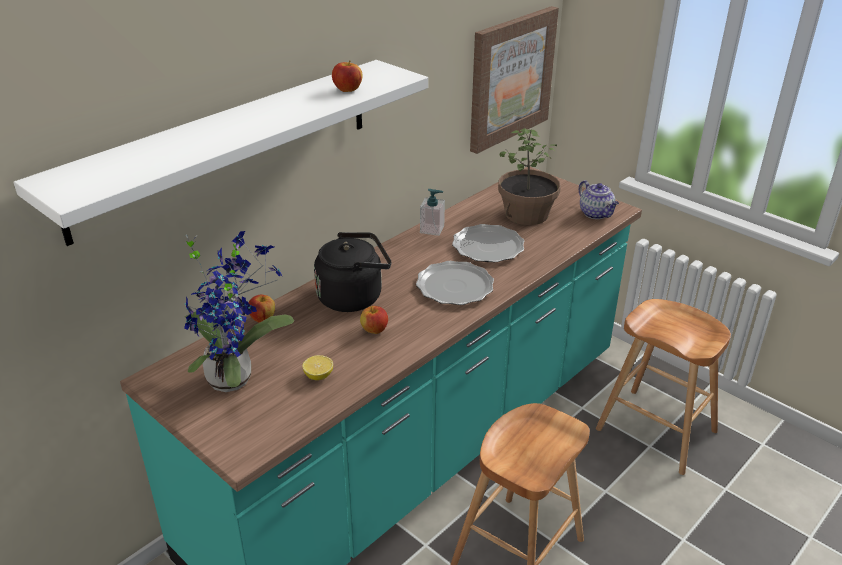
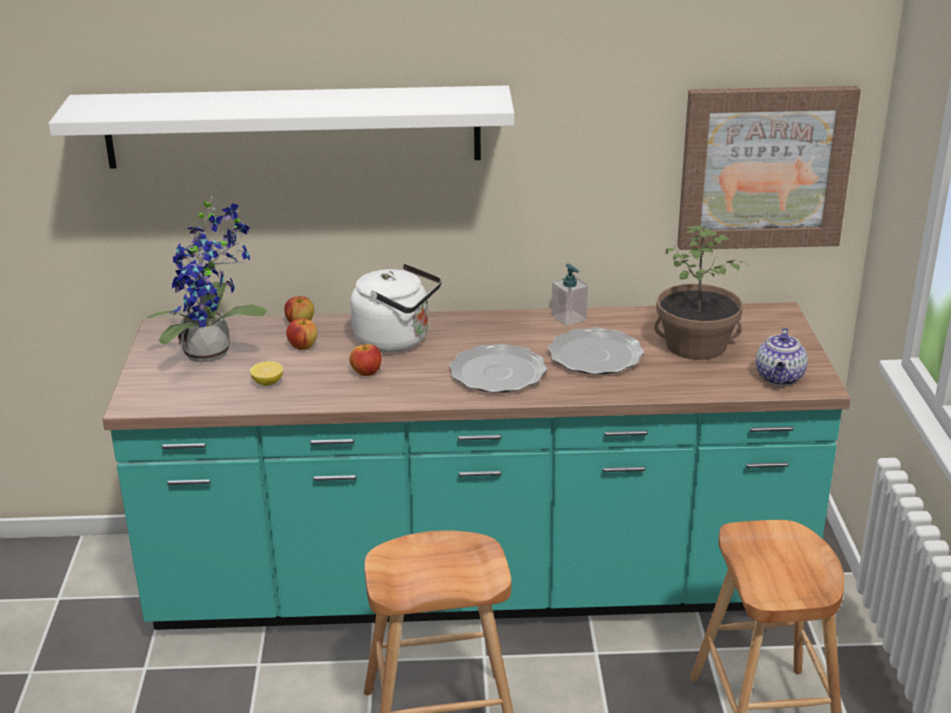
camera: 45 degrees right, 5 degrees down
(347, 90) = (417, 102): apple -> apple (303, 346)
(354, 296) = (397, 340): black kettle -> white kettle

